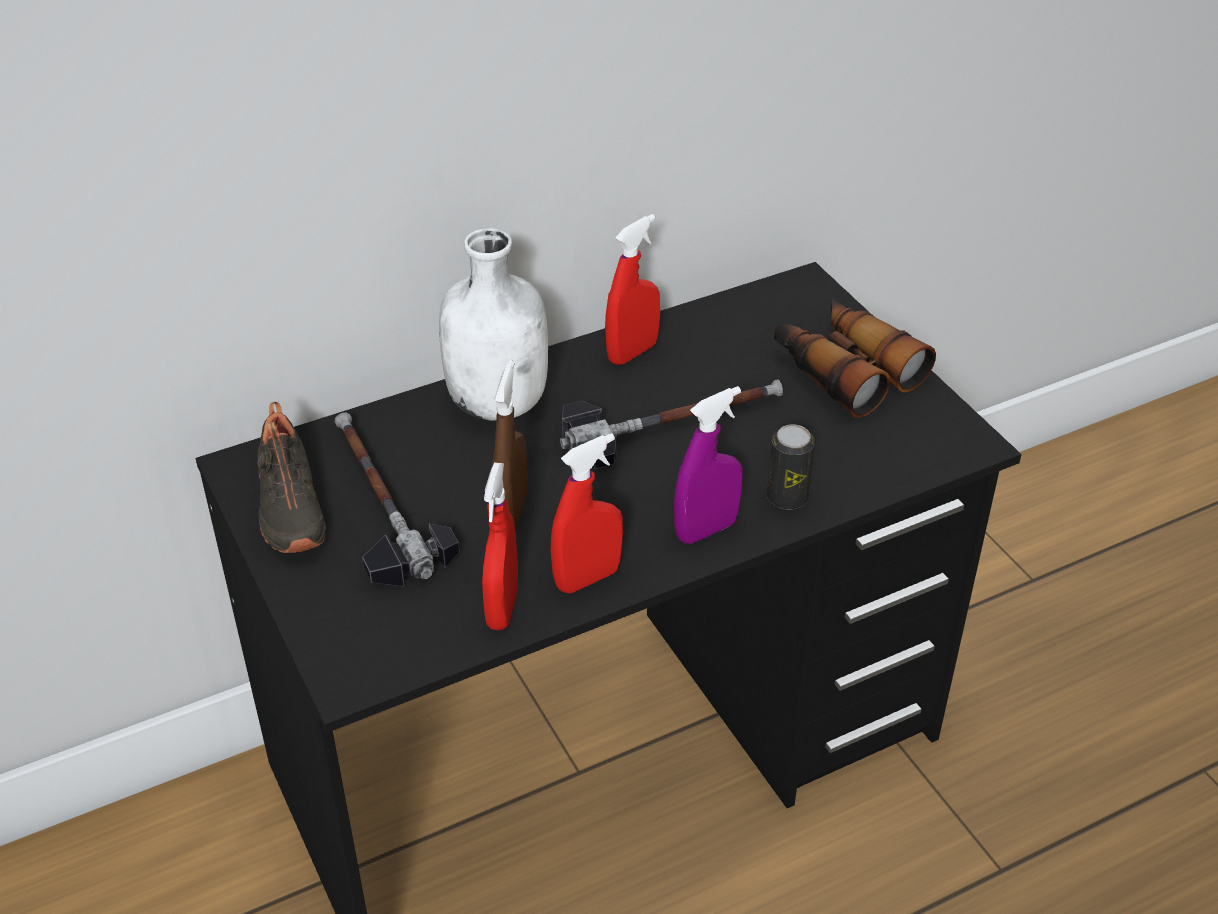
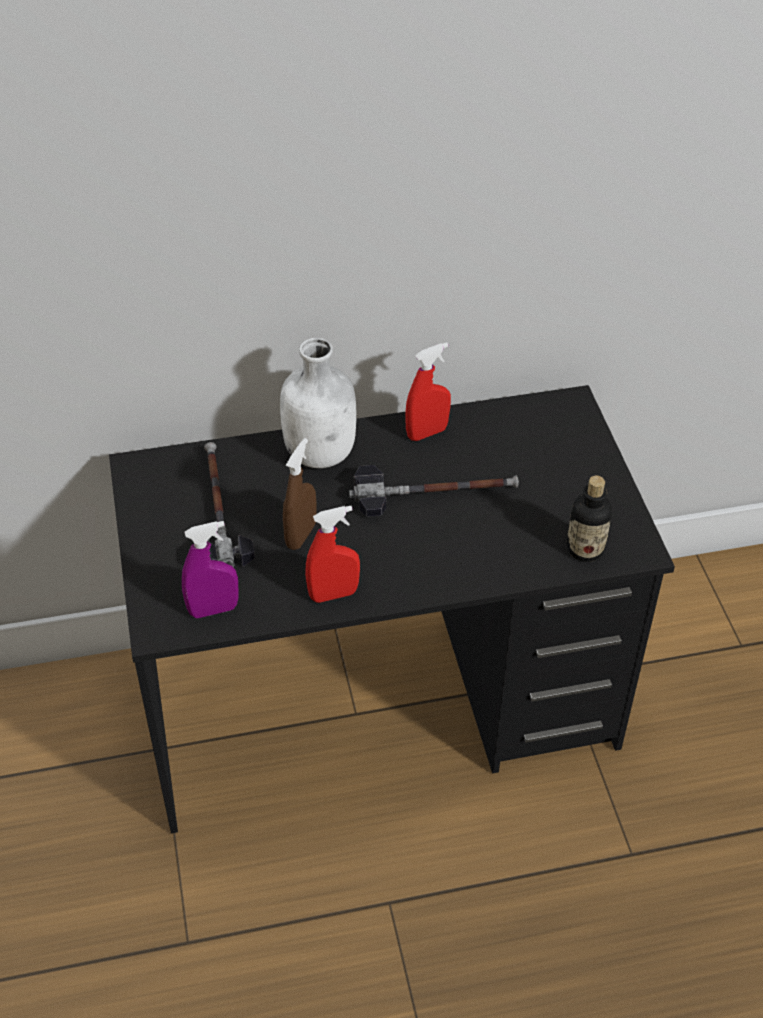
camera: 15 degrees right, 5 degrees up
(287, 507) = (156, 502): black shoe -> none
(502, 608) = (270, 603): red spray bottle -> none
(706, 530) = (426, 576): purple spray bottle -> purple spray bottle (213, 609)
(787, 497) = (492, 564): can -> none
(845, 370) = (573, 475): binoculars -> none
(899, 455) = (585, 549): none -> bottle

